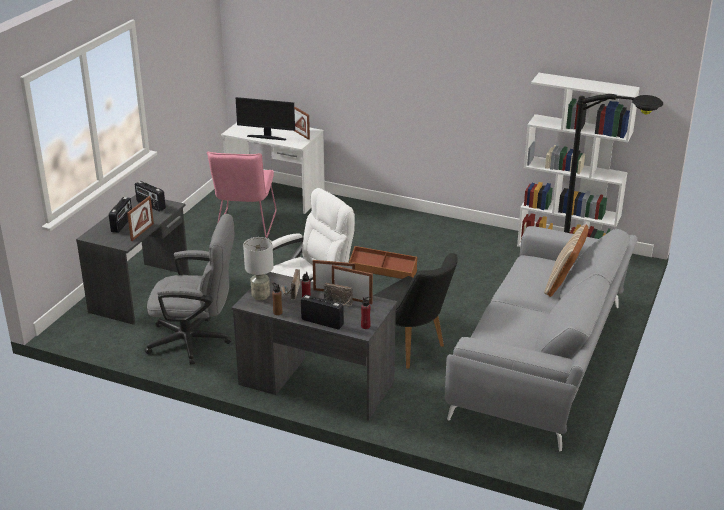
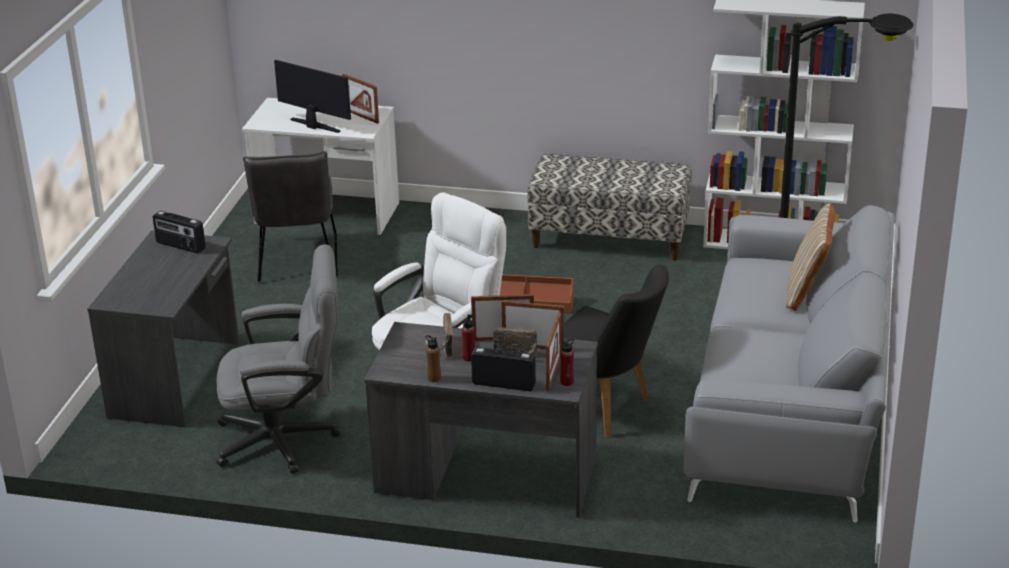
camera: 10 degrees left, 0 degrees up
(122, 224) = (149, 278): radio -> none
(142, 232) = (184, 286): picture frame -> picture frame (553, 373)
(245, 226) = (297, 262): pink chair -> grey chair
(260, 296) = (399, 359): grey table lamp -> none
(267, 137) = (313, 126): monitor -> monitor turned 150 degrees counterclockwise
(455, 233) = (610, 238): none -> bench

